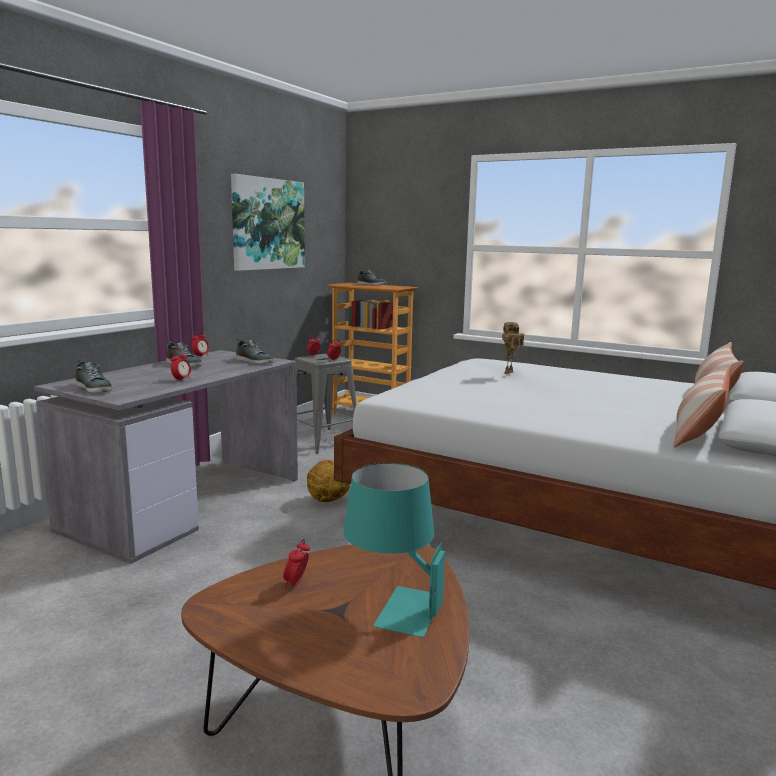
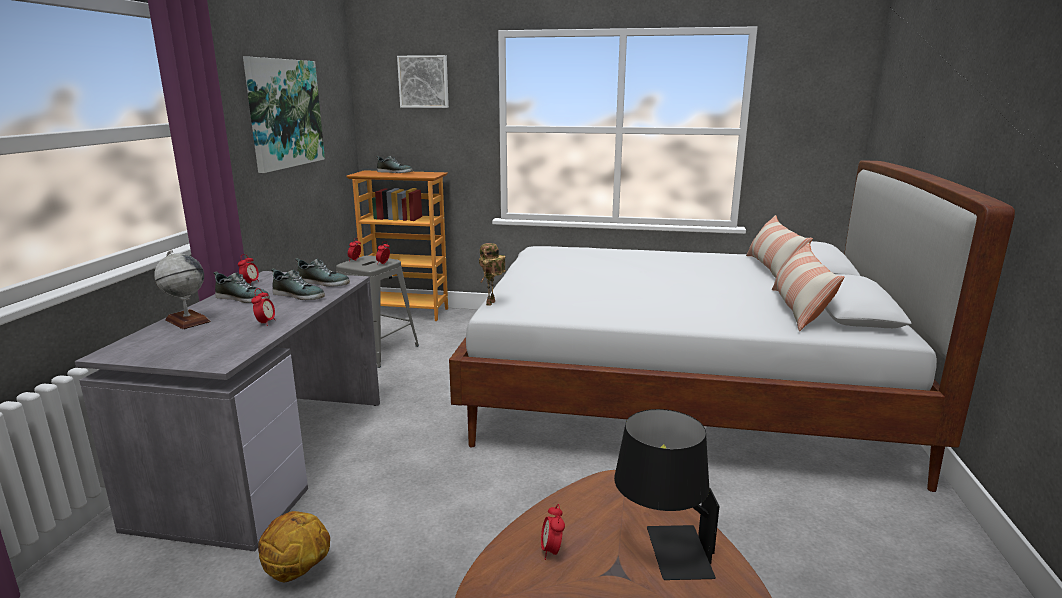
camera: 20 degrees left, 5 degrees up
(94, 388) = (165, 352): shoe -> shoe (299, 295)
(130, 373) = (187, 321): none -> globe
(327, 500) = (427, 422): basketball -> basketball (297, 572)
(392, 607) = (662, 552): turquoise table lamp -> black table lamp
(404, 203) = (424, 81): none -> picture
(509, 373) = (587, 263): toy robot -> toy robot (492, 303)

